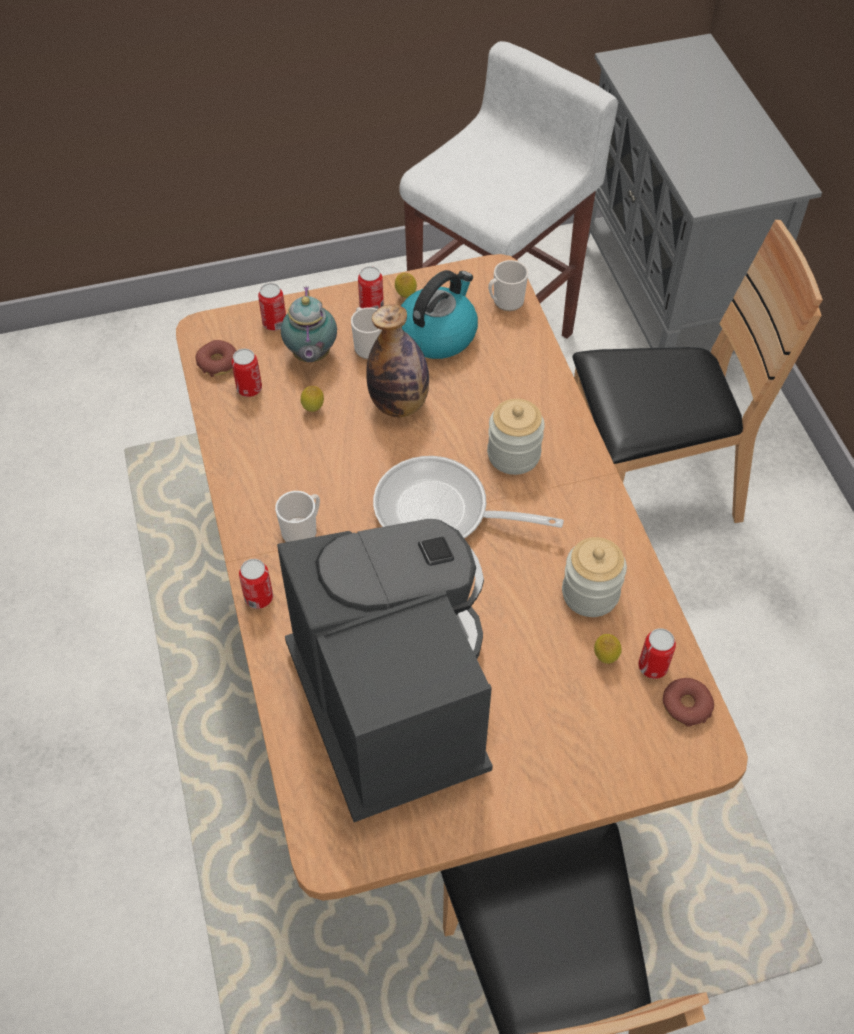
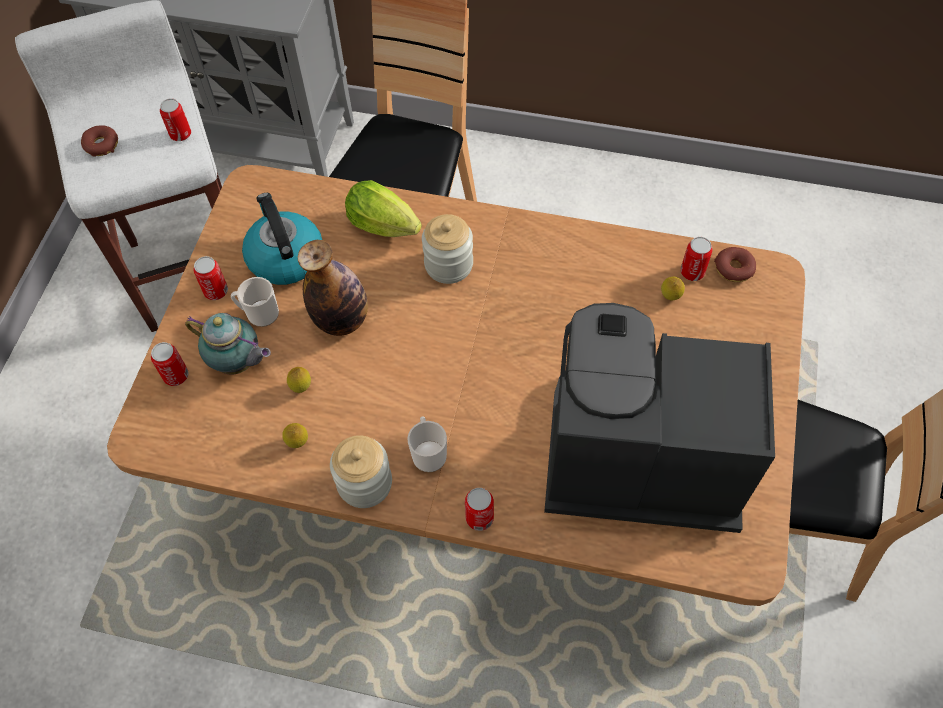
camera: 60 degrees left, 5 degrees up
(218, 363) = (189, 443): donut -> donut (101, 145)
(249, 388) = (240, 429): can -> can (180, 134)
(405, 296) = (224, 260): lemon -> lemon (298, 443)
(441, 512) = (474, 341): frying pan -> none
(505, 302) = (286, 194): mug -> none
(522, 389) = (387, 227): none -> lettuce
(590, 593) = (609, 279): jar -> jar (364, 483)

